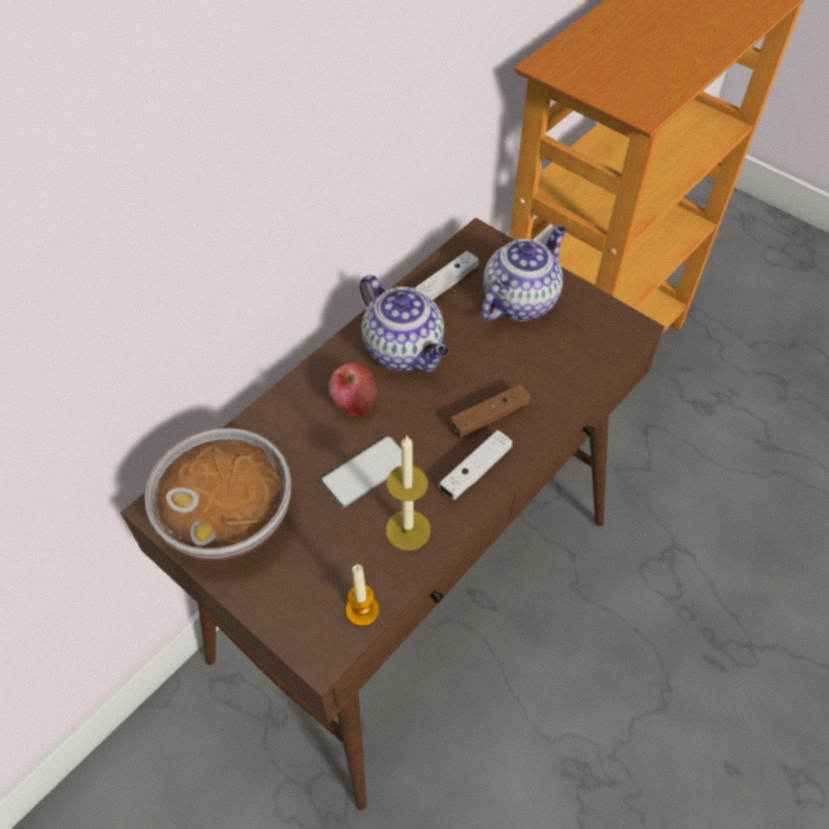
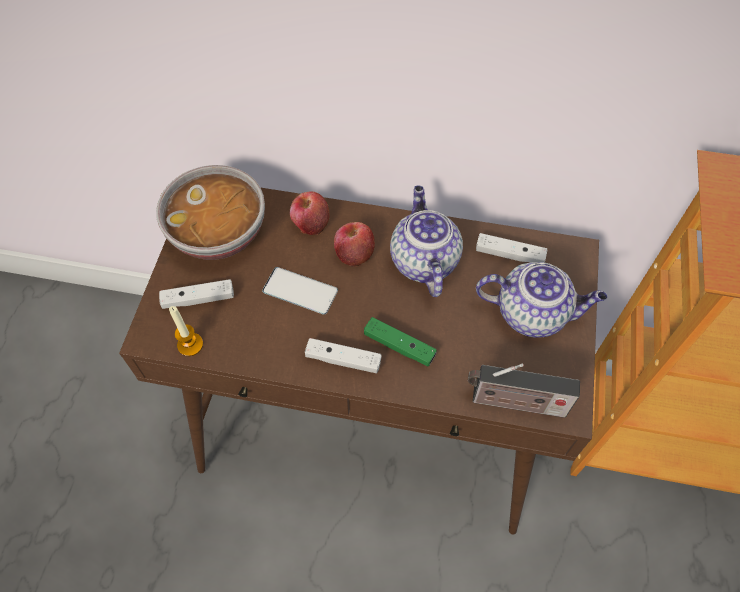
camera: 60 degrees right, 5 degrees up
(286, 423) = (310, 223): none -> apple
(306, 576) = (198, 299): none -> white game controller
(405, 351) = (423, 260): teapot -> teapot turned 150 degrees clockwise
(408, 530) = (267, 340): candle -> none
(489, 417) = (399, 346): brown game controller -> green game controller
(602, 360) = (514, 403): none -> radio

